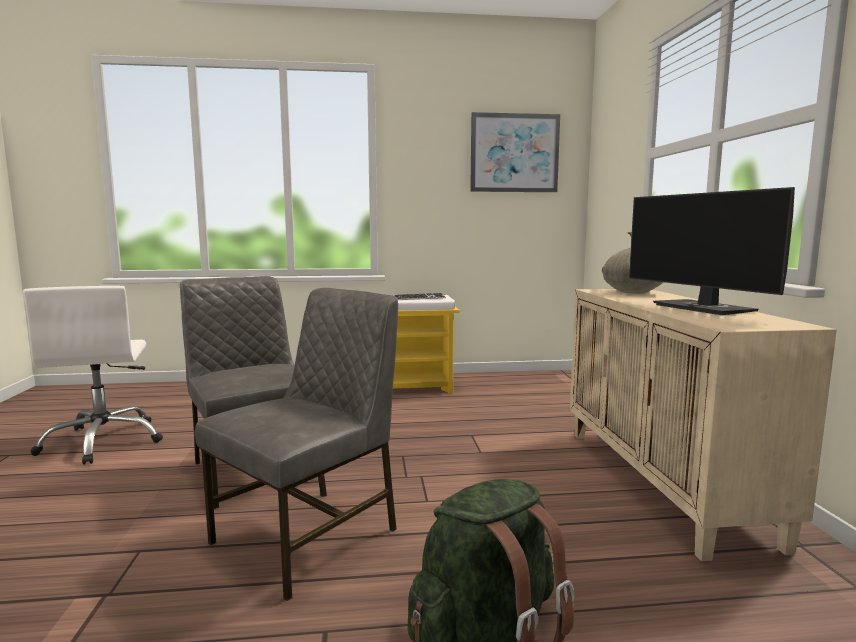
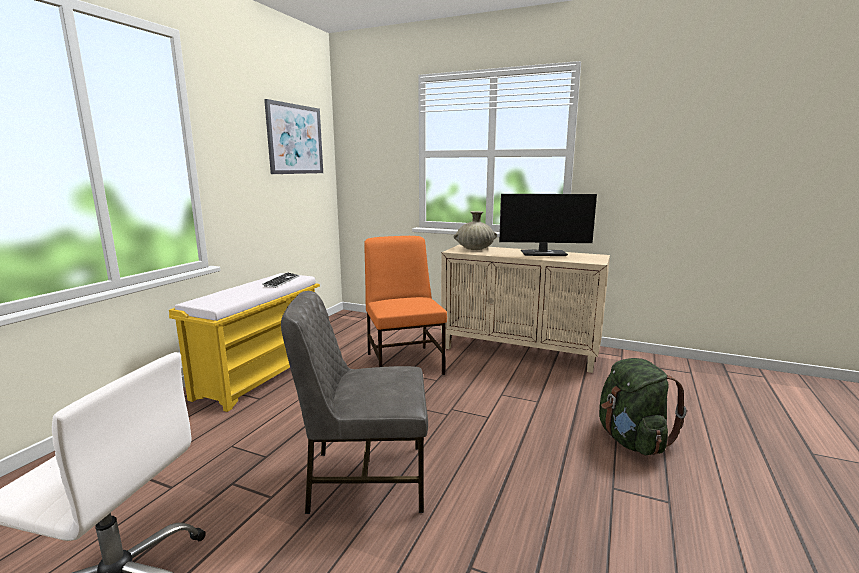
camera: 60 degrees left, 5 degrees up
(310, 536) = (503, 472): grey chair -> none
(498, 427) = (404, 362): none -> orange chair

